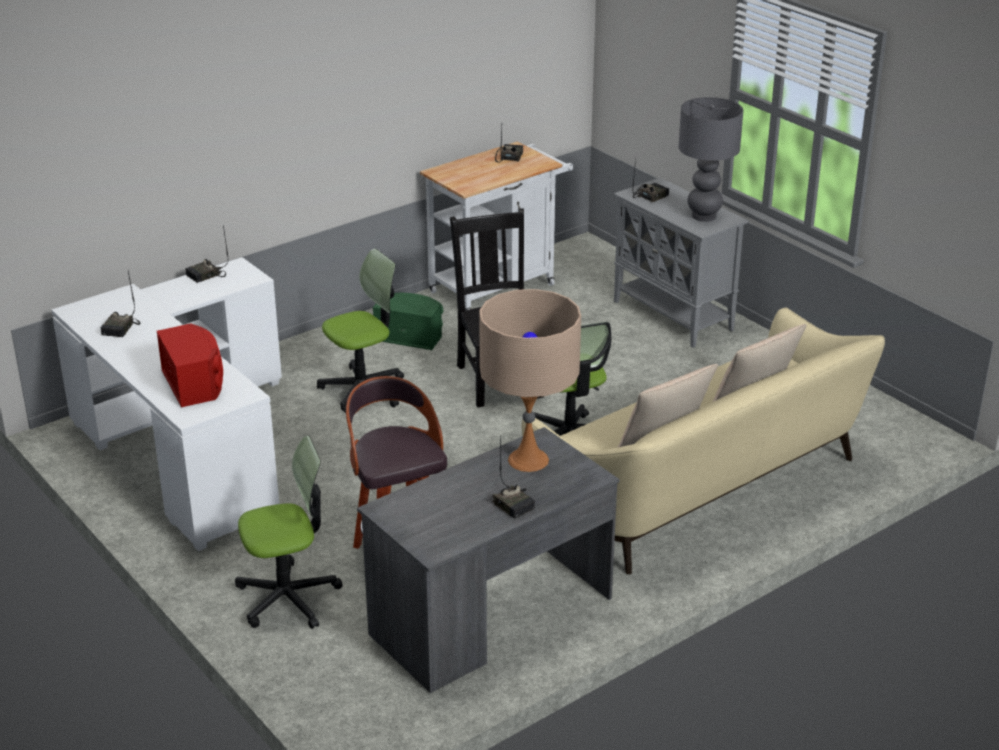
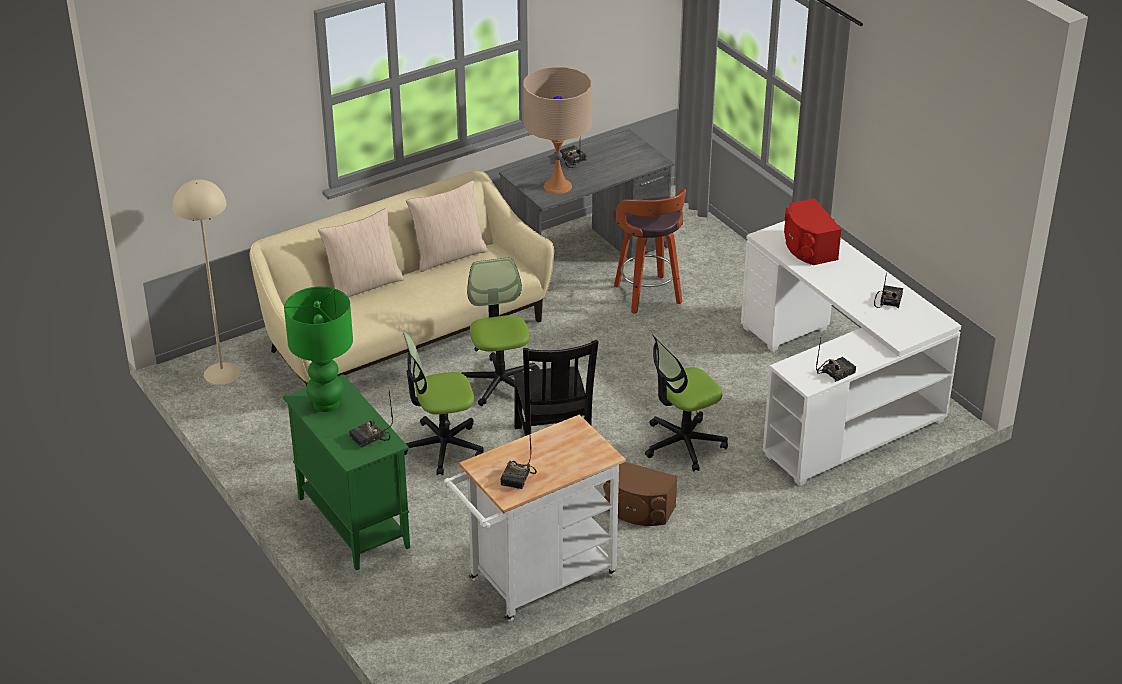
camera: 175 degrees left, 5 degrees up
(288, 597) = (725, 273): office chair -> office chair (442, 447)
(409, 336) = (638, 510): green speaker -> brown speaker
(674, 316) = (352, 522): grey cabinet -> green cabinet
(704, 216) = (325, 403): grey table lamp -> green table lamp
(890, 433) = (222, 373): none -> beige floor lamp

